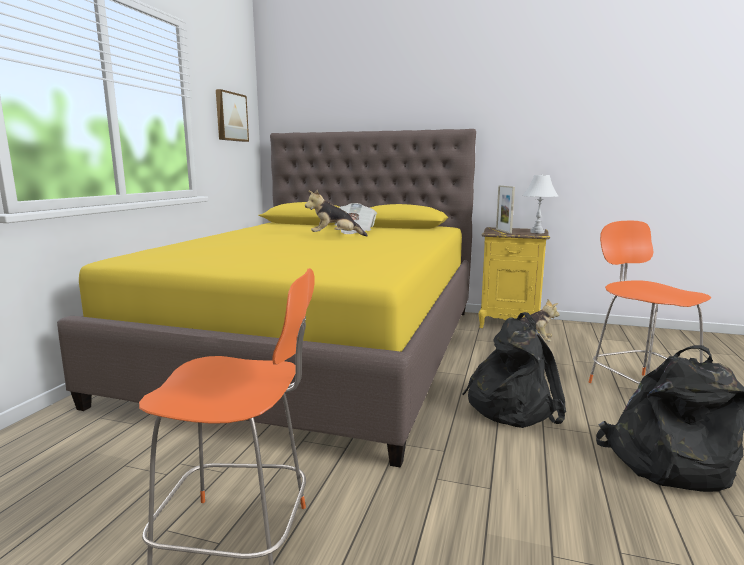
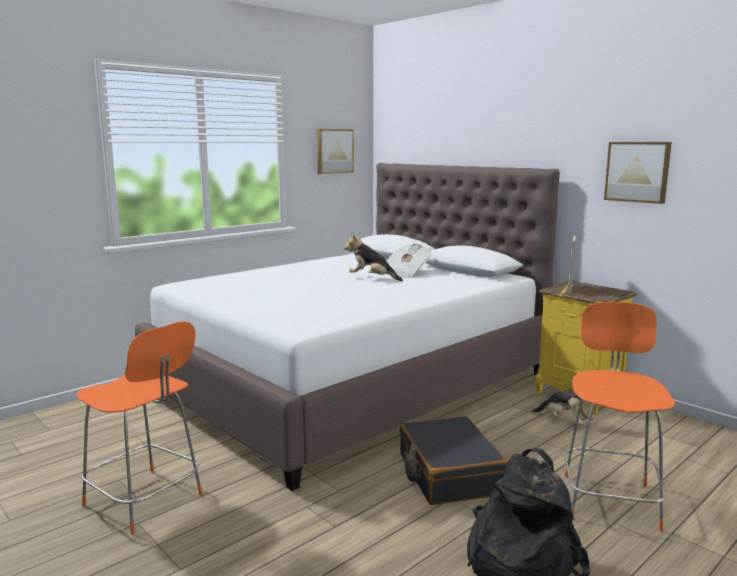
camera: 30 degrees right, 0 degrees up
(318, 349) = (351, 383): yellow bed -> white bed
(511, 406) = (448, 474): black backpack -> black suitcase
(537, 232) = (606, 295): white table lamp -> none
(544, 128) = (638, 172): none -> picture

